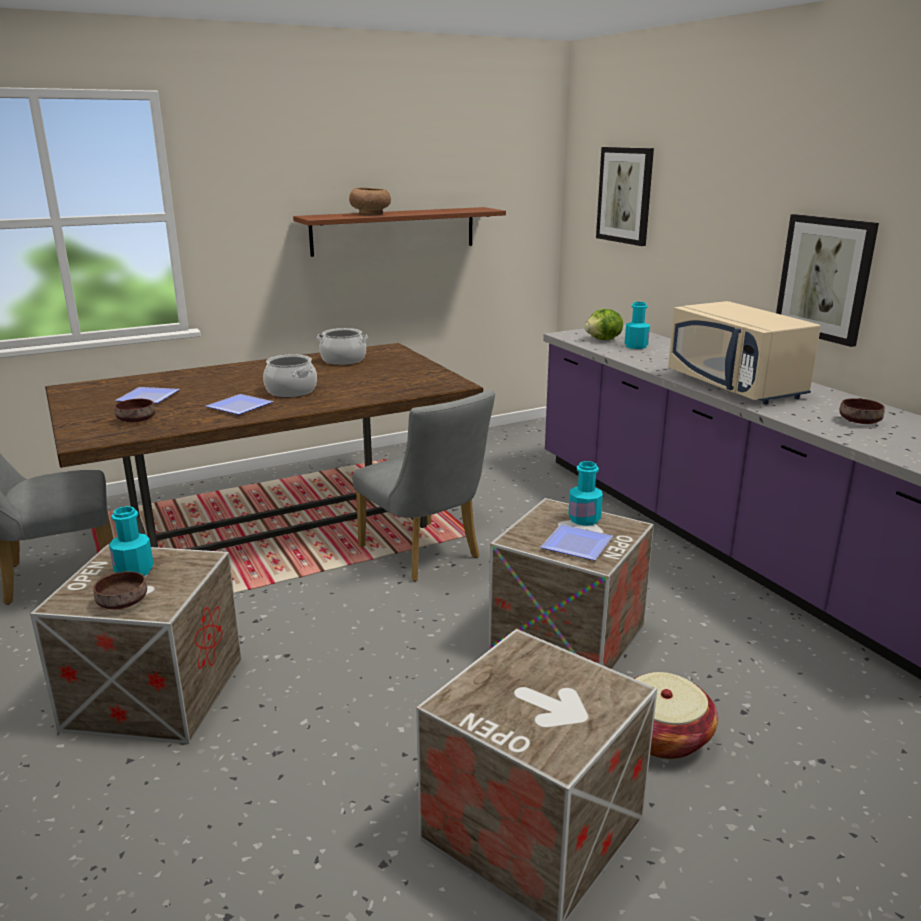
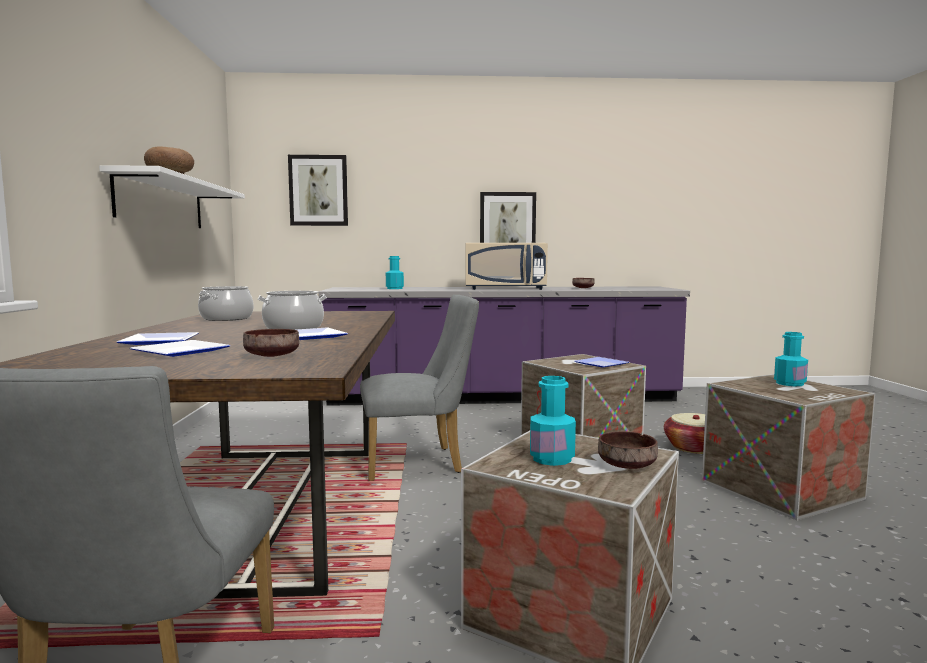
camera: 65 degrees left, 15 degrees down
(195, 382) = (163, 341): none -> plate
(394, 231) = (161, 203): brown shelf -> white shelf
(584, 519) = (564, 360): turquoise bottle -> turquoise bottle (789, 383)
(603, 340) = (366, 289): lettuce -> none

